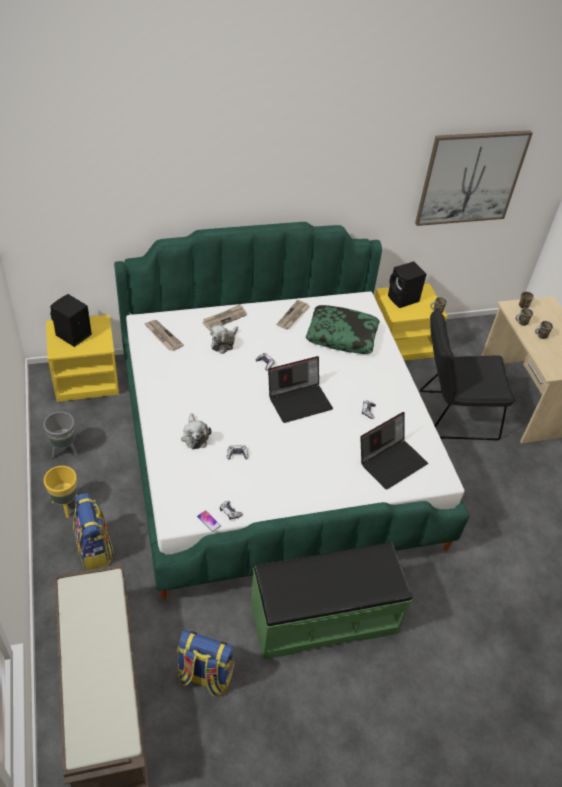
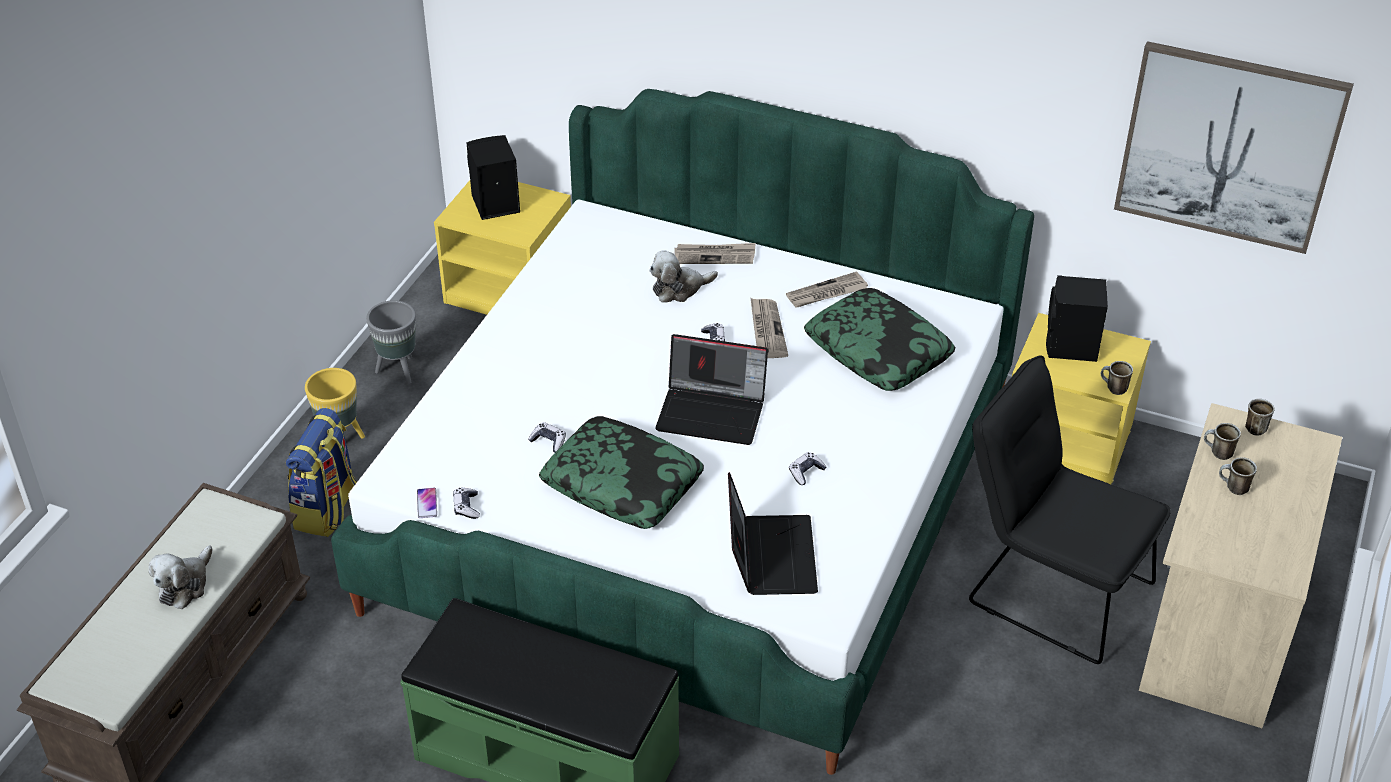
camera: 40 degrees right, 5 degrees down
(163, 336) = (599, 246): newspaper -> newspaper (766, 330)
(195, 436) = (514, 392): plush toy -> plush toy (185, 585)
(205, 676) = (323, 734): backpack -> none
(293, 459) = (623, 484): none -> pillow
(391, 461) = (769, 555): laptop -> laptop turned 90 degrees counterclockwise

